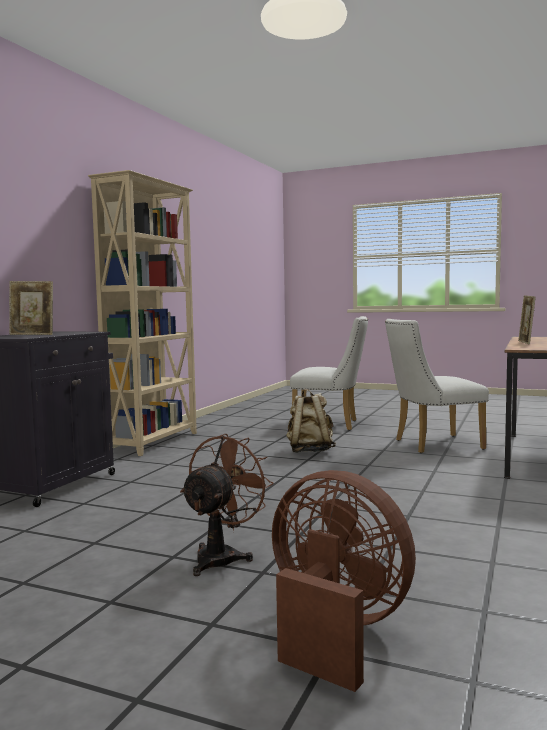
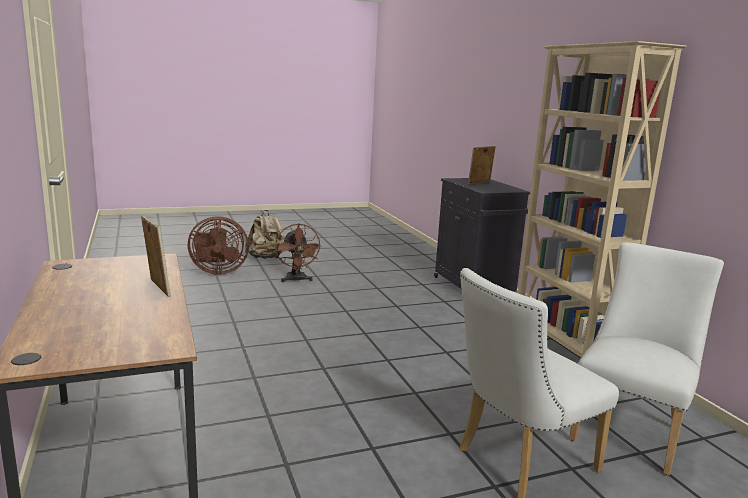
camera: 135 degrees right, 10 degrees up
(310, 451) = (410, 374): beige backpack -> beige backpack (266, 258)
(432, 445) = (303, 441): white chair -> white chair (630, 430)

